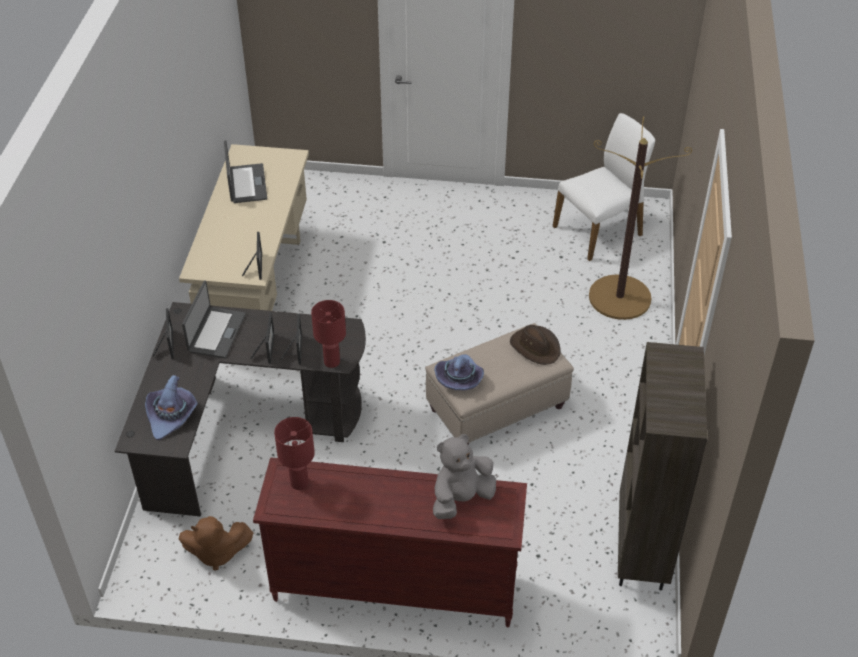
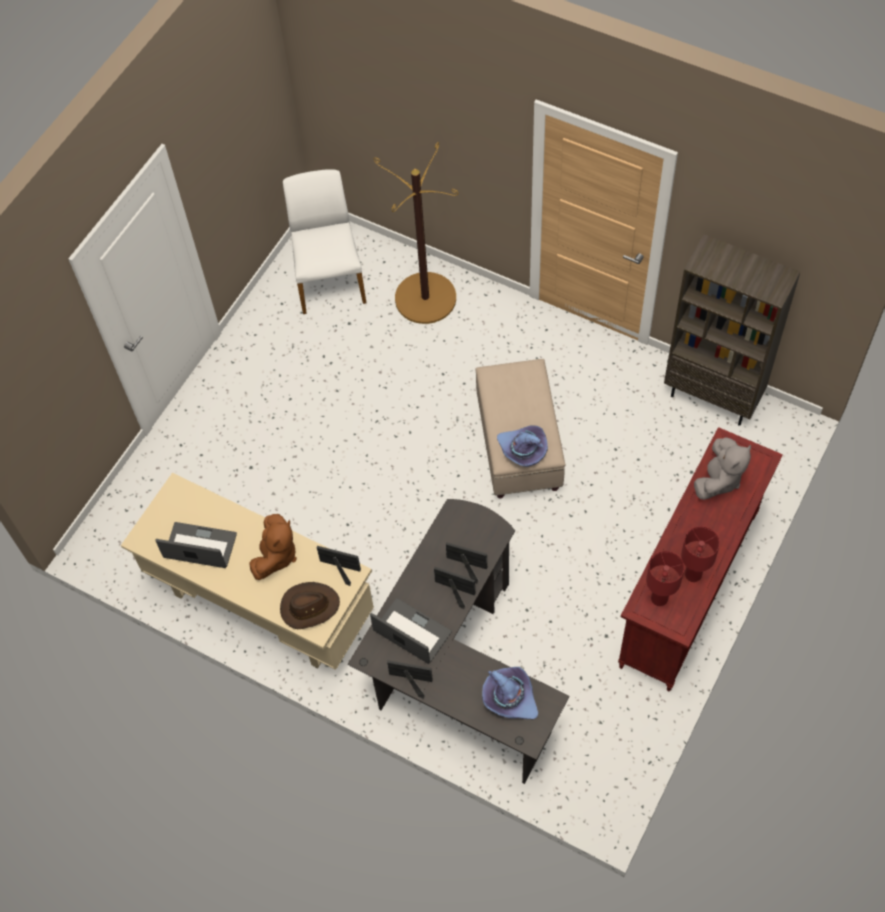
camera: 65 degrees left, 15 degrees up
(216, 553) = (599, 727): brown plush toy -> brown plush toy (276, 556)
(332, 362) = (494, 539): red table lamp -> red table lamp (693, 574)
(461, 498) = (719, 479): grey plush toy -> grey plush toy turned 135 degrees counterclockwise
(535, 347) = (510, 377): brown hat -> brown hat (309, 606)

